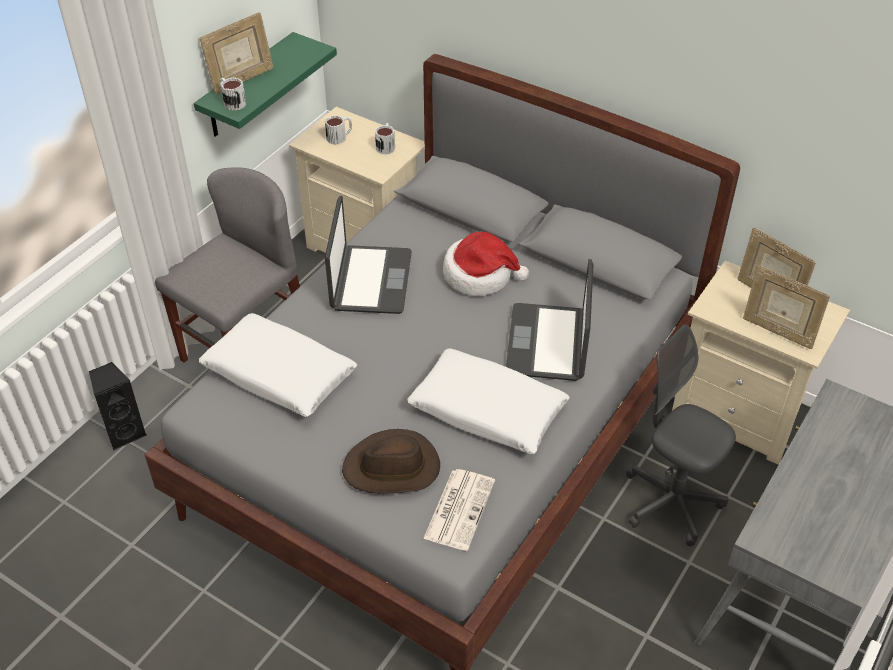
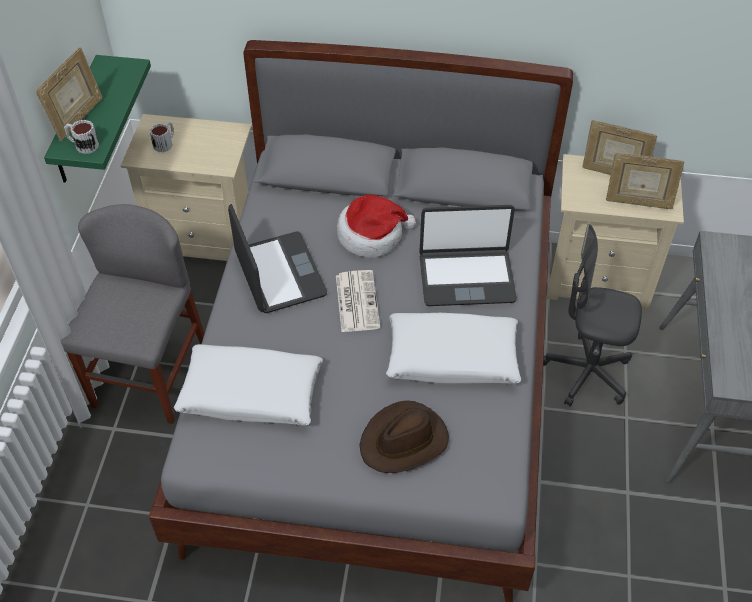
camera: 25 degrees left, 5 degrees up
(125, 432) = (78, 498): black speaker -> none
(386, 146) = (214, 138): mug -> none
(459, 508) = (481, 454): newspaper -> newspaper (356, 301)
(548, 343) = (466, 277): laptop -> laptop turned 75 degrees counterclockwise

